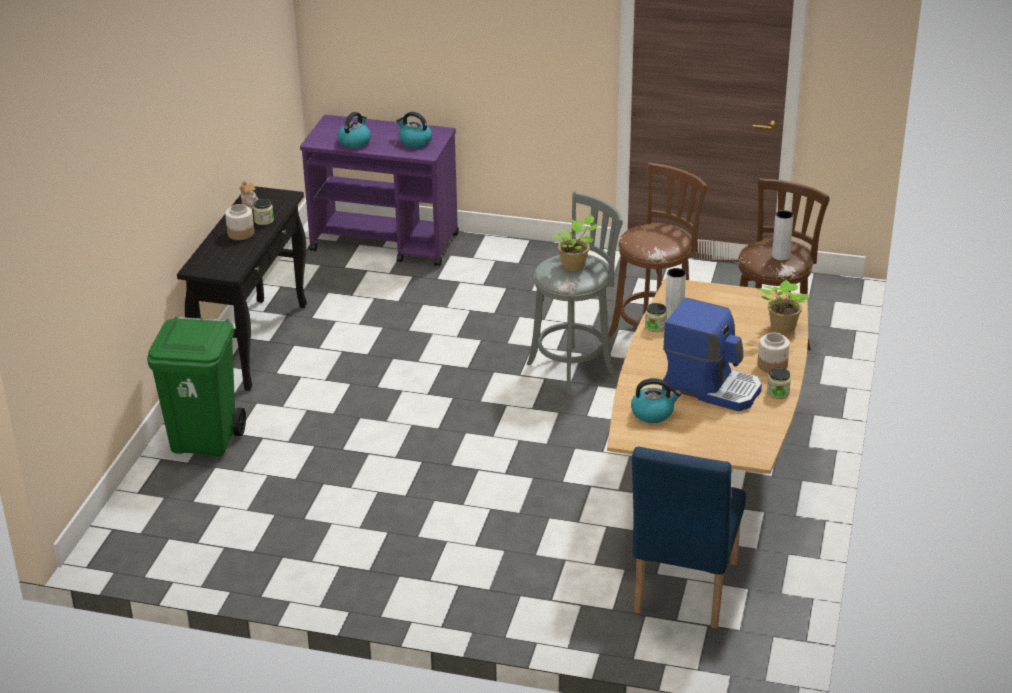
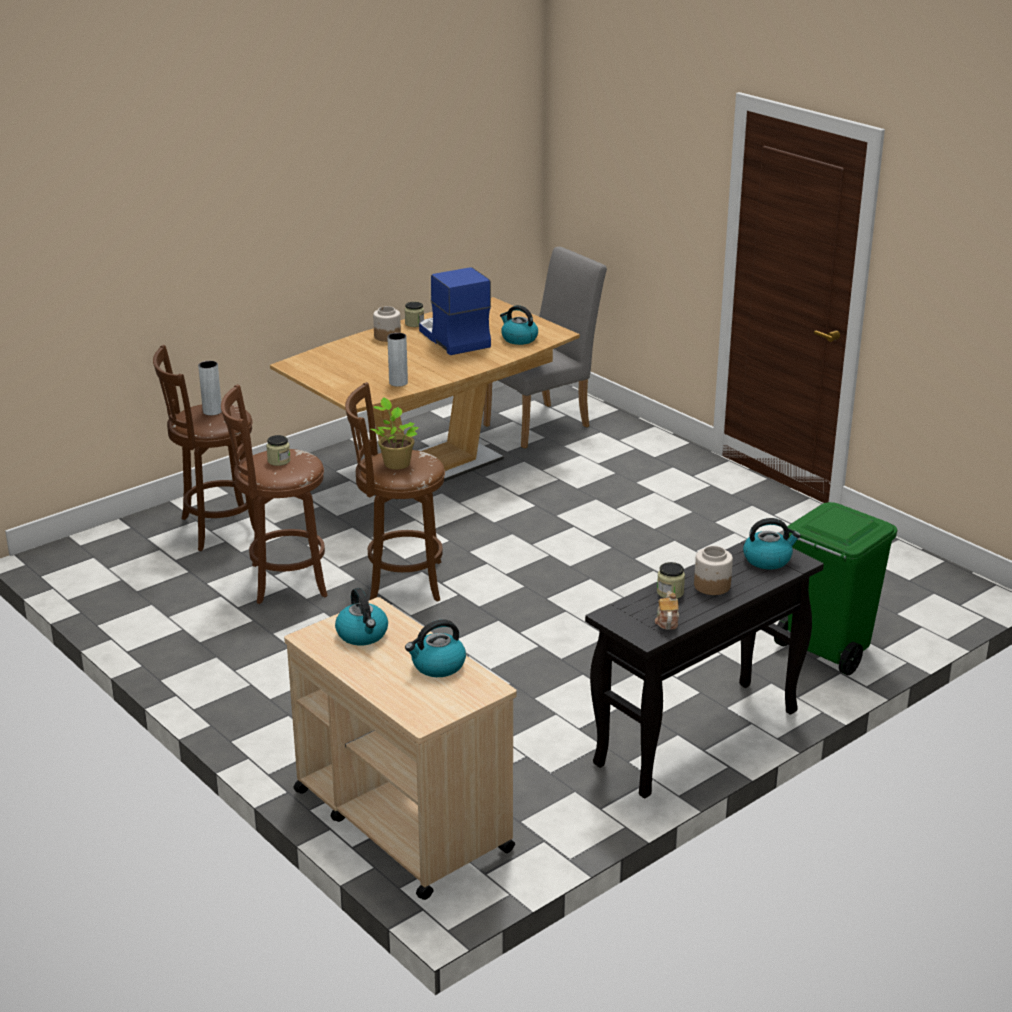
camera: 145 degrees left, 5 degrees down
(217, 263) = (768, 559): none -> kettle
(386, 243) = (401, 819): purple cart -> beige cart
(574, 367) = (400, 581): grey stool -> brown stool
(655, 327) = (425, 381): jar -> jar (279, 461)
(682, 593) = (543, 423): blue chair -> grey chair
(781, 328) = (335, 352): potted plant -> none

